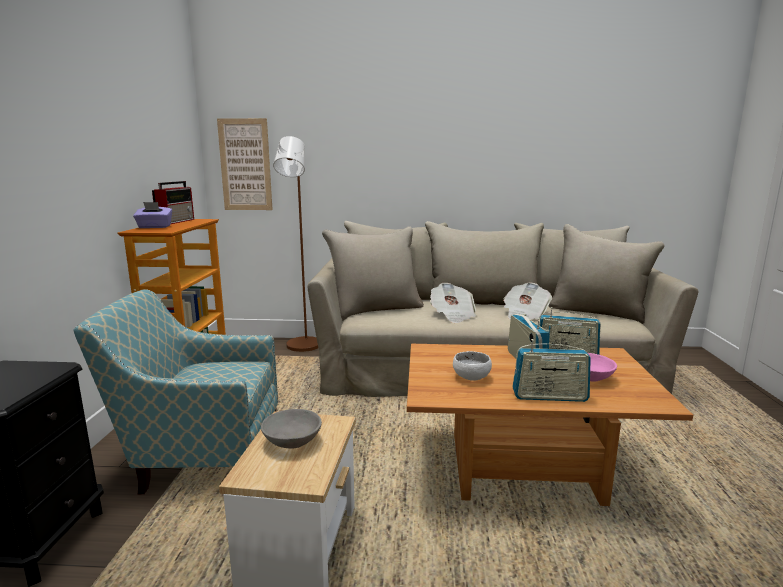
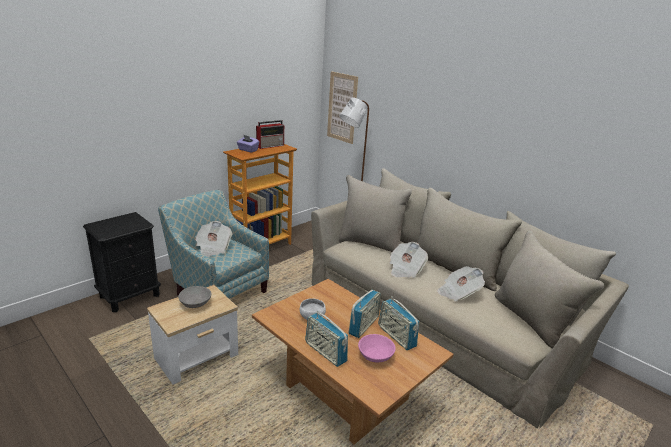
camera: 40 degrees right, 10 degrees up
(192, 377) = (213, 248): none -> newspaper

